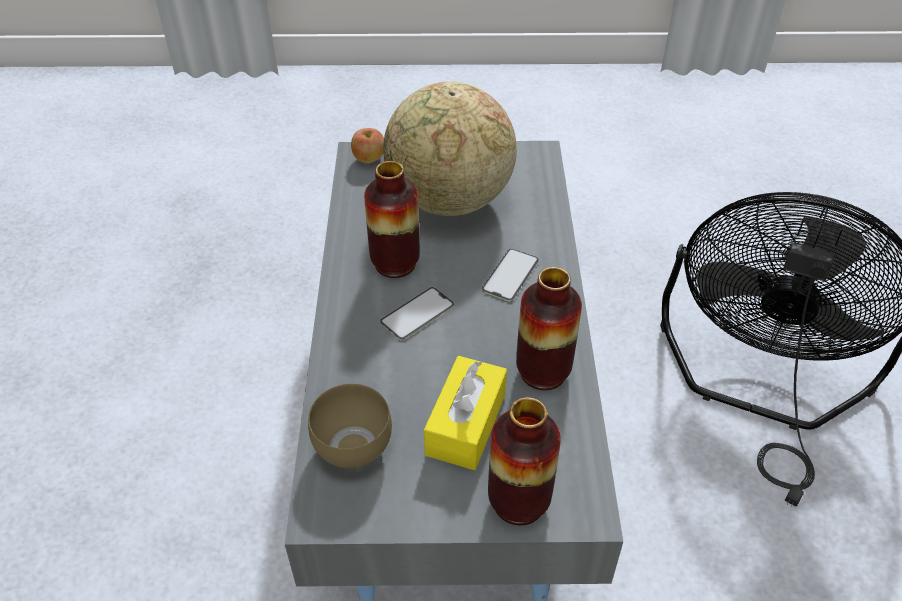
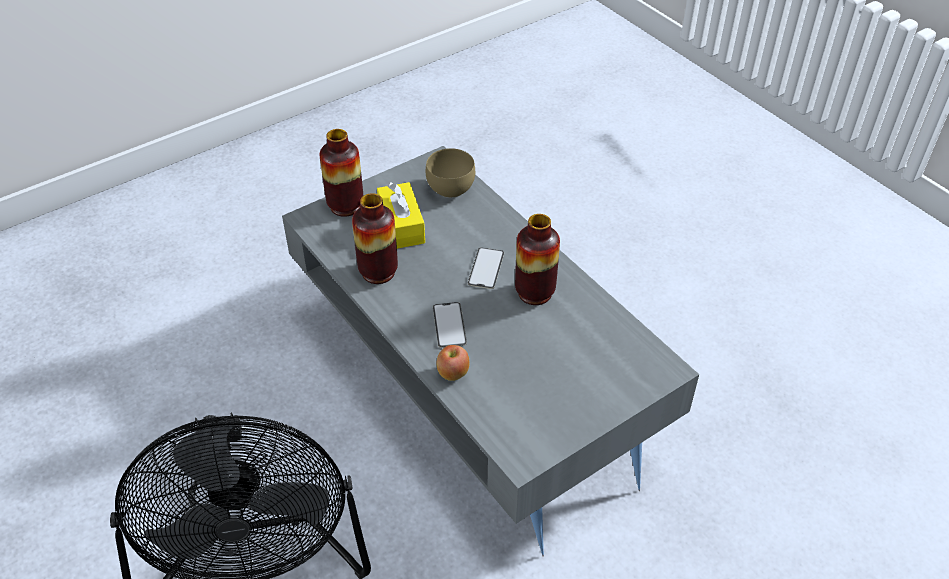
camera: 145 degrees right, 0 degrees up
(369, 159) = (652, 369): apple -> apple (453, 373)
(449, 201) = (549, 363): globe -> none

